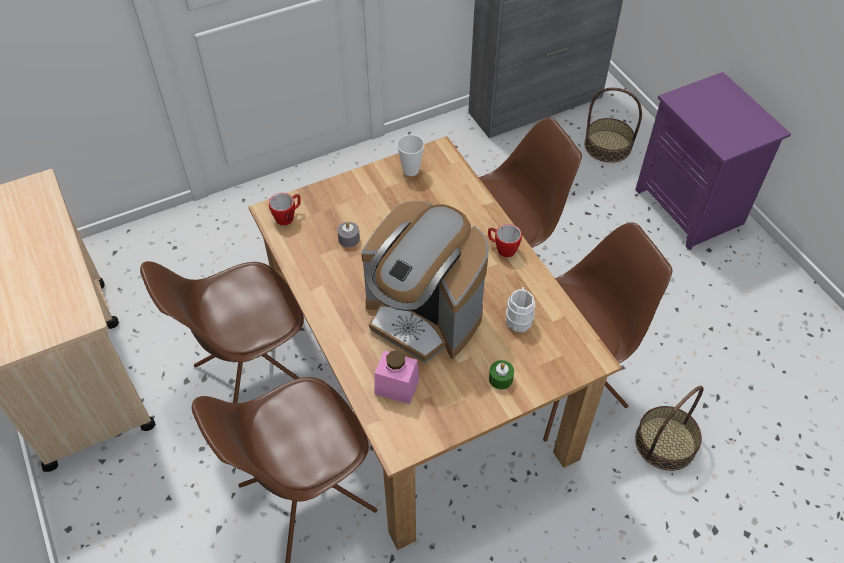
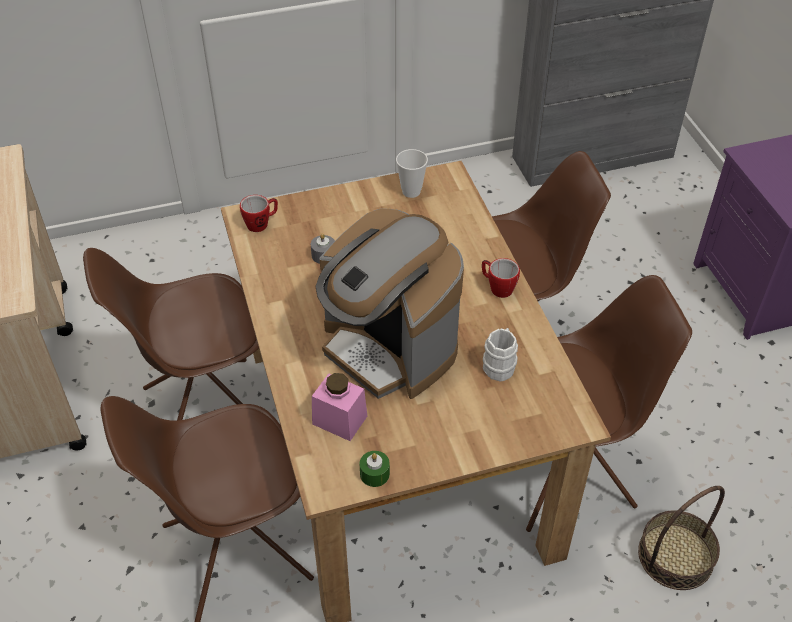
camera: 10 degrees right, 5 degrees down
(500, 379) = (462, 429): green candle -> green candle (374, 474)
(607, 146) = (669, 211): basket -> none

